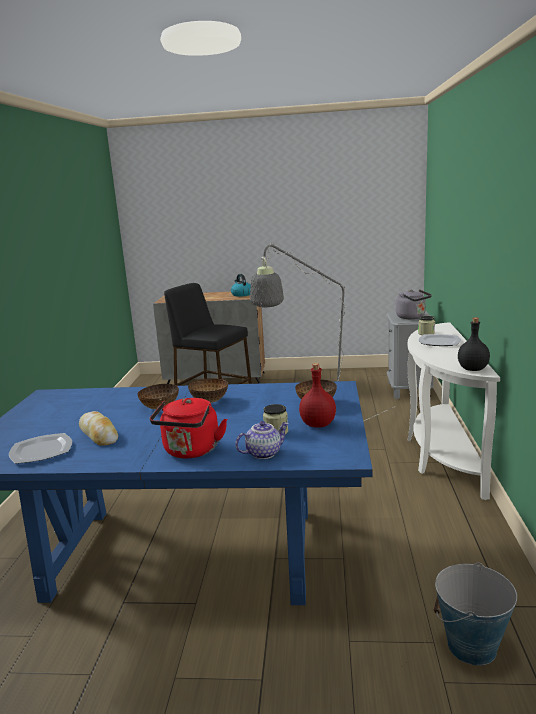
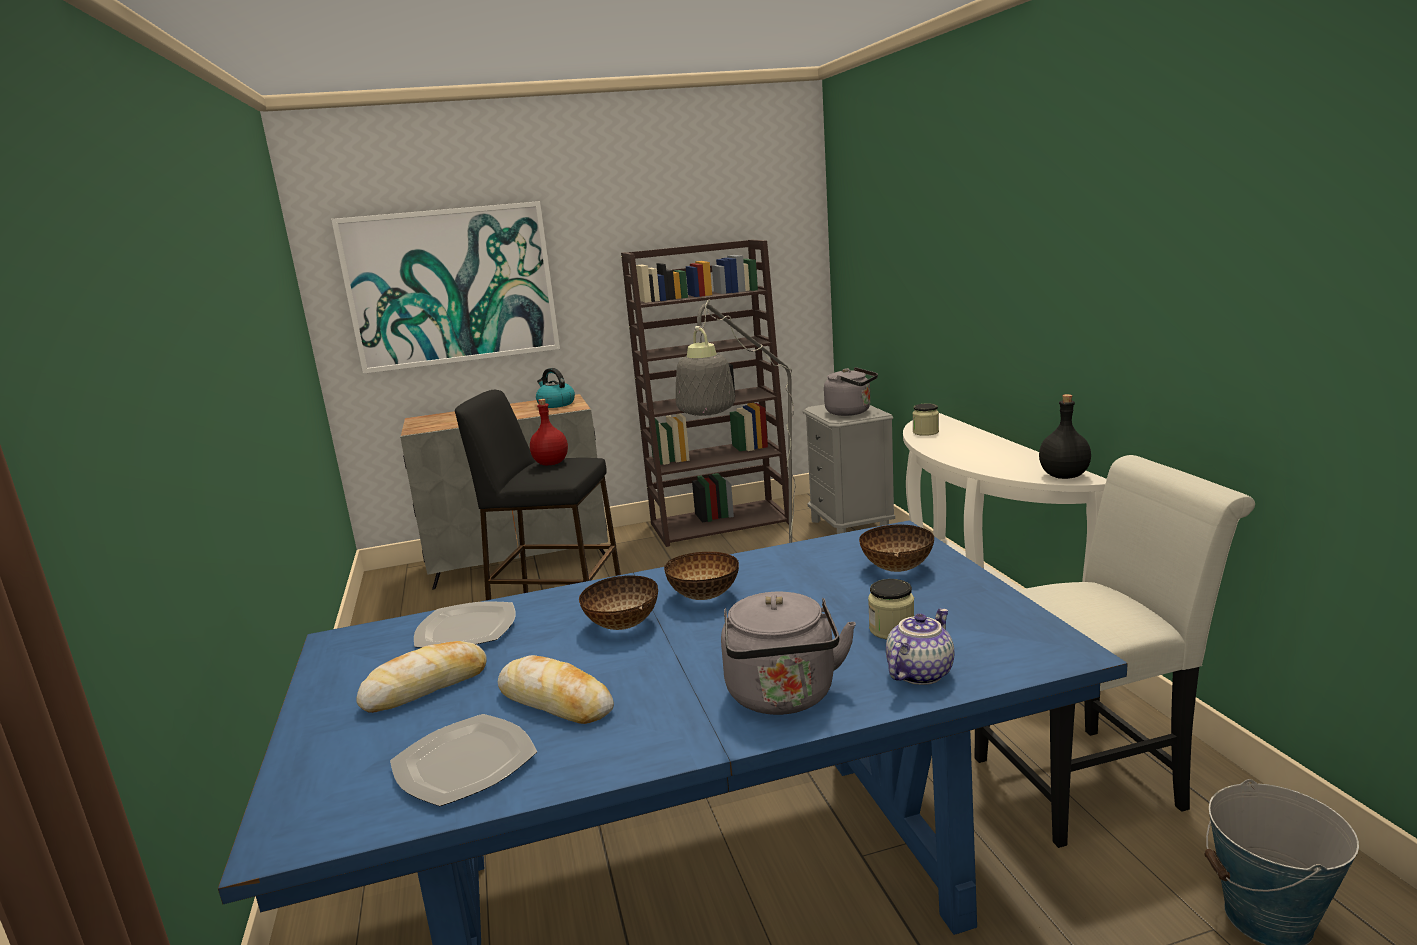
camera: 20 degrees left, 0 degrees up
(57, 419) = (426, 687): none -> bread
(191, 451) = (783, 697): red kettle -> grey kettle
(194, 224) = (451, 286): none -> picture
(317, 424) = (943, 603): red bottle -> red bottle (550, 463)
(335, 376) = (721, 523): none -> brown bookcase
(431, 553) = (1090, 780): none -> white chair
(439, 342) = (961, 442): plate -> plate (465, 629)

